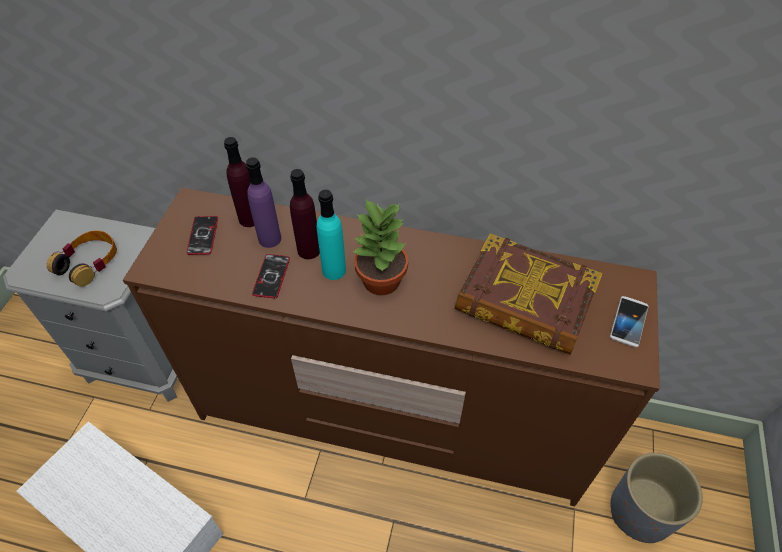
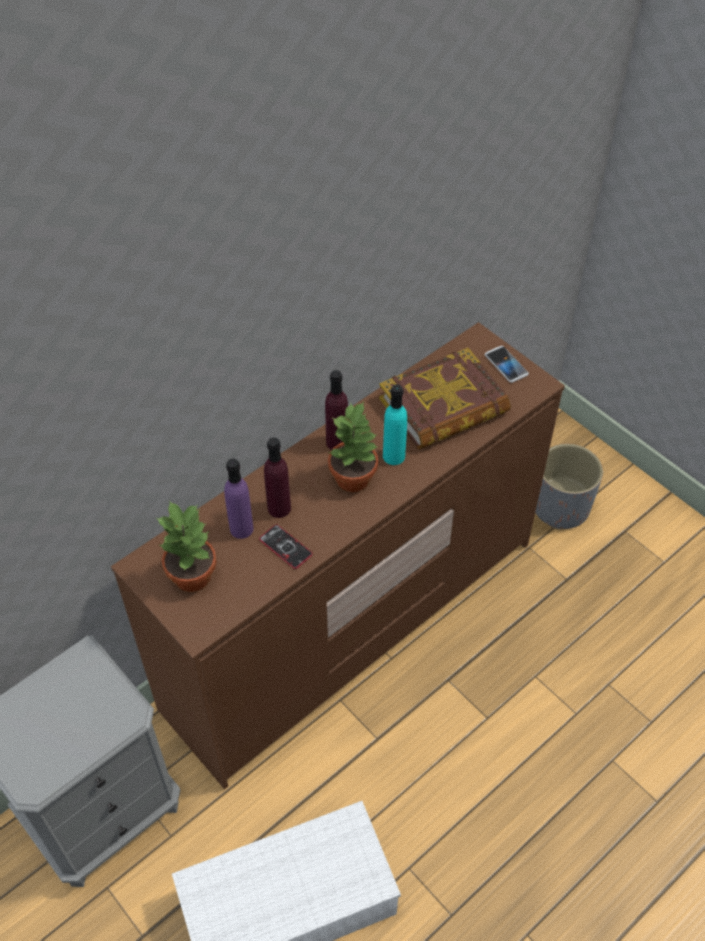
camera: 55 degrees left, 0 degrees up
(89, 262) = (74, 717): headphones -> none
(203, 236) = (193, 575): phone -> potted plant
(250, 219) = (204, 532): purple bottle -> purple bottle (337, 442)
(334, 270) = (316, 502): turquoise bottle -> turquoise bottle (394, 456)

